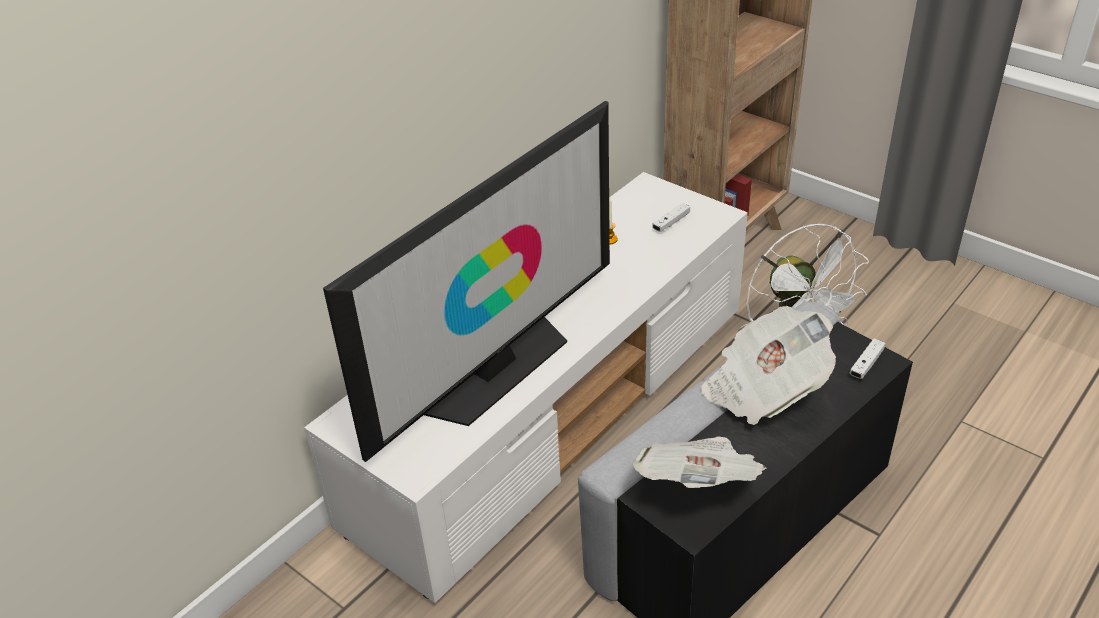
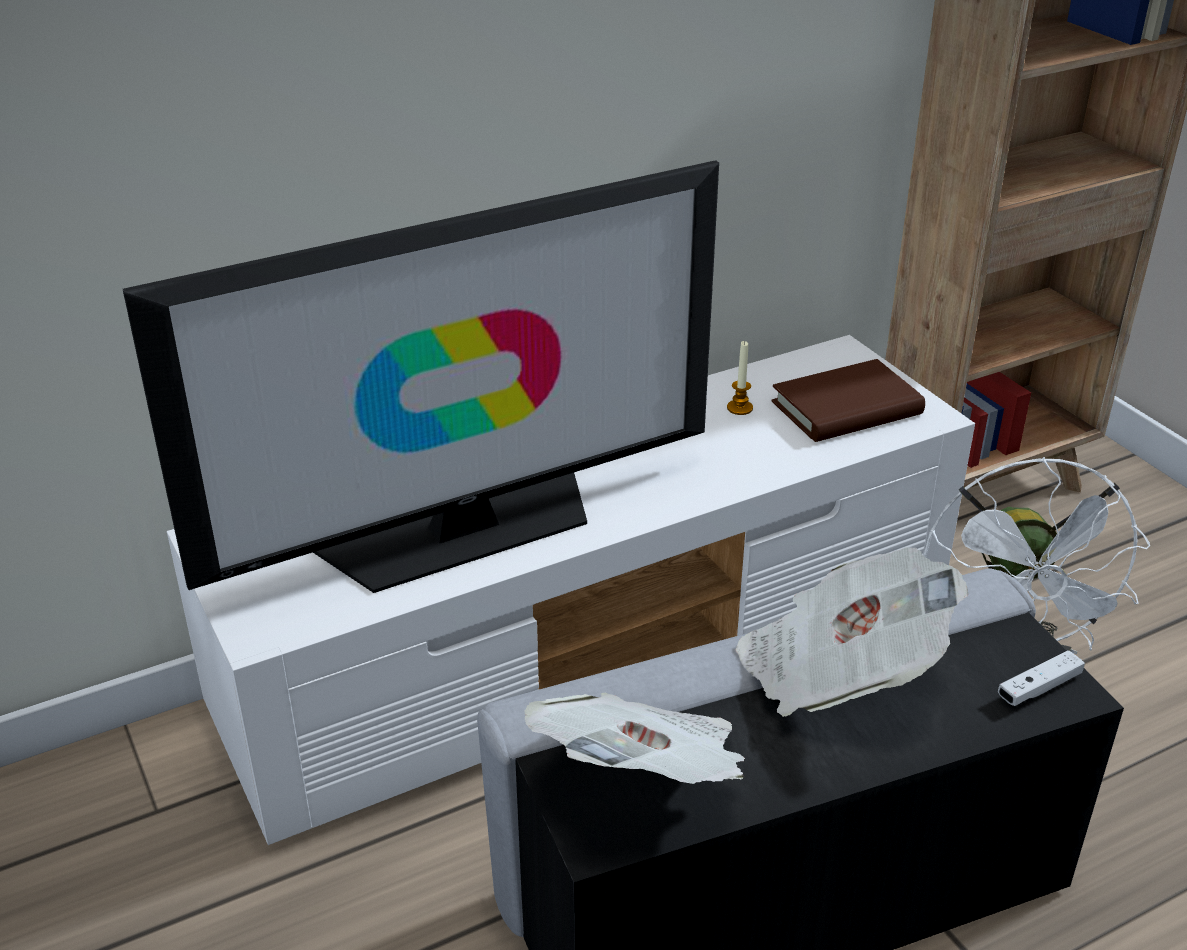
camera: 20 degrees right, 5 degrees down
(671, 222) = (846, 408): white game controller -> brown book

